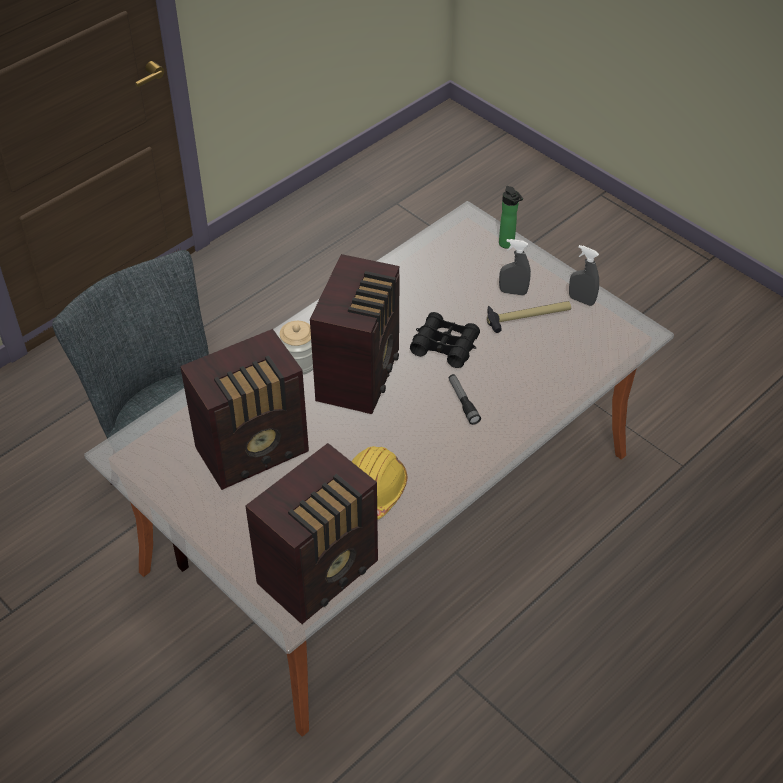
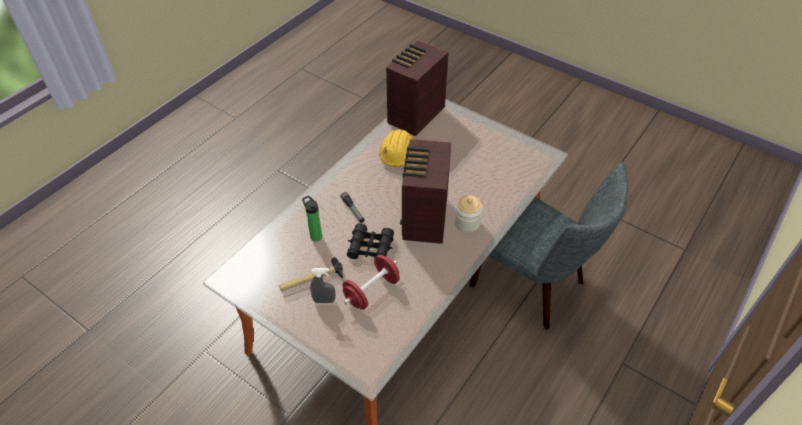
camera: 170 degrees right, 0 degrees up
(255, 451) = (472, 166): radio -> none
(451, 294) = (371, 291): none -> red dumbbell
(508, 245) = (330, 348): bottle -> bottle (315, 235)
(581, 300) = (270, 300): grey spray bottle -> none

